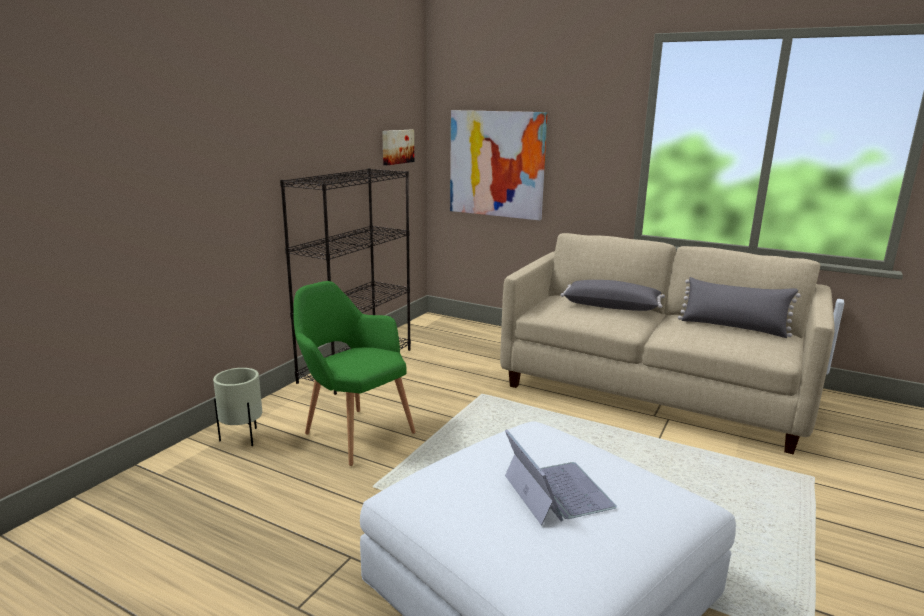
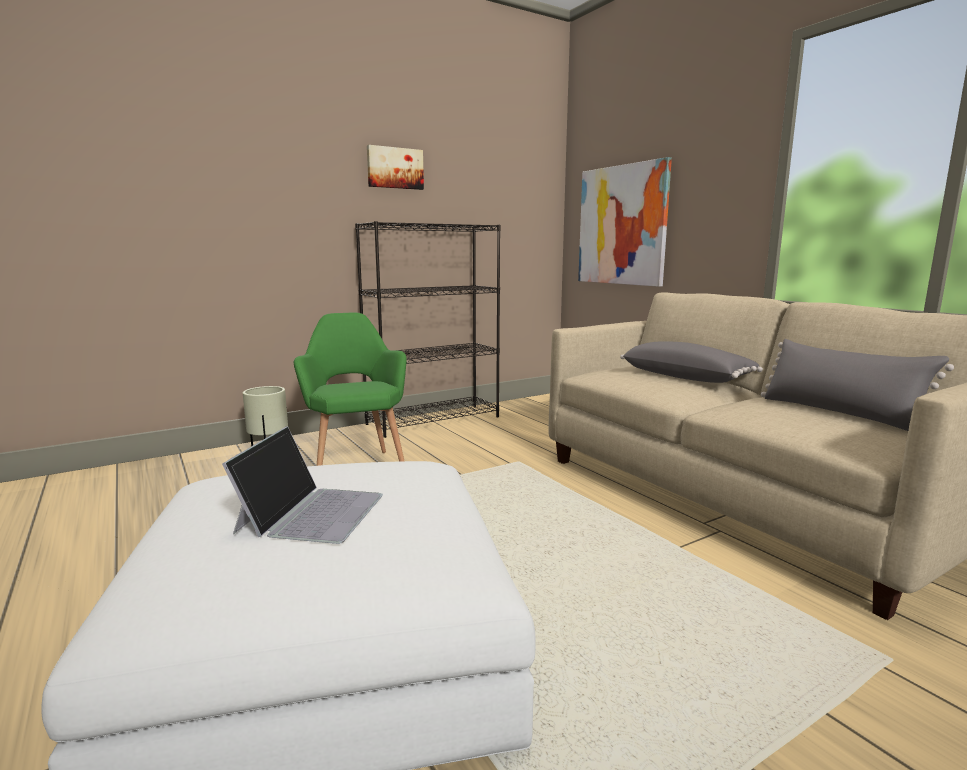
camera: 30 degrees right, 5 degrees down
(397, 146) = (517, 209): picture -> picture (395, 168)

